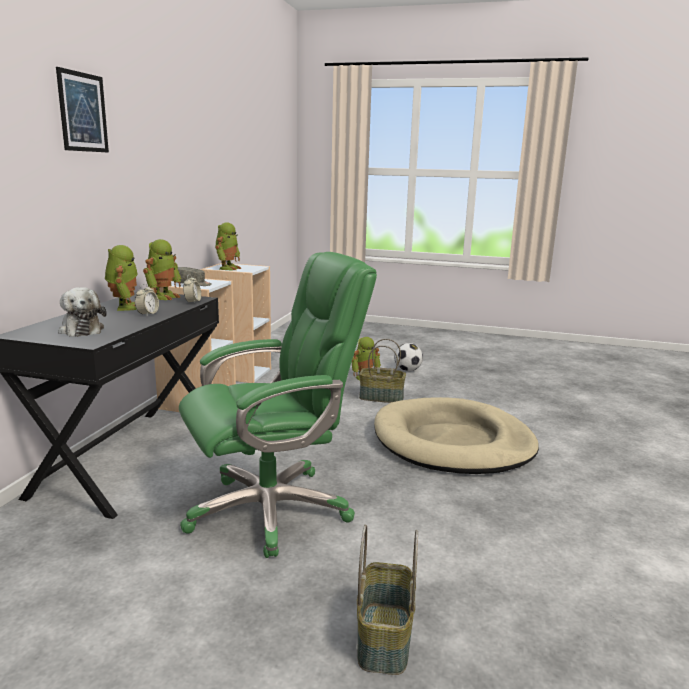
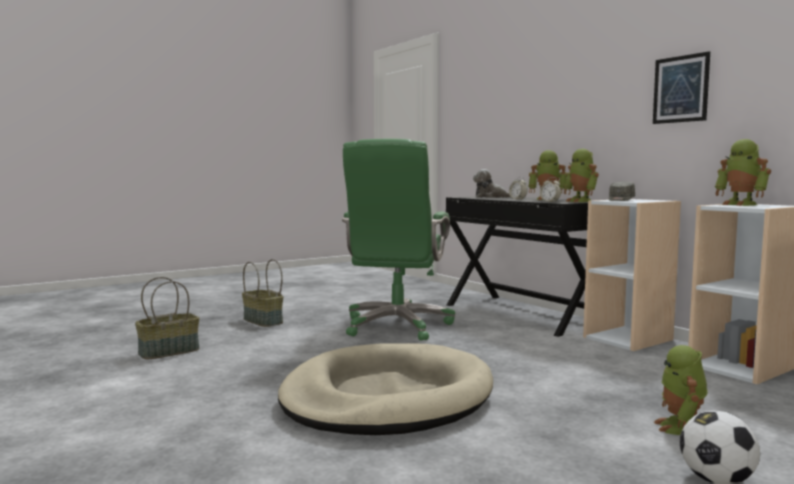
camera: 130 degrees right, 10 degrees down
(83, 112) = (583, 52): picture -> picture (680, 89)
(381, 398) = (569, 409): basket -> basket (169, 351)

